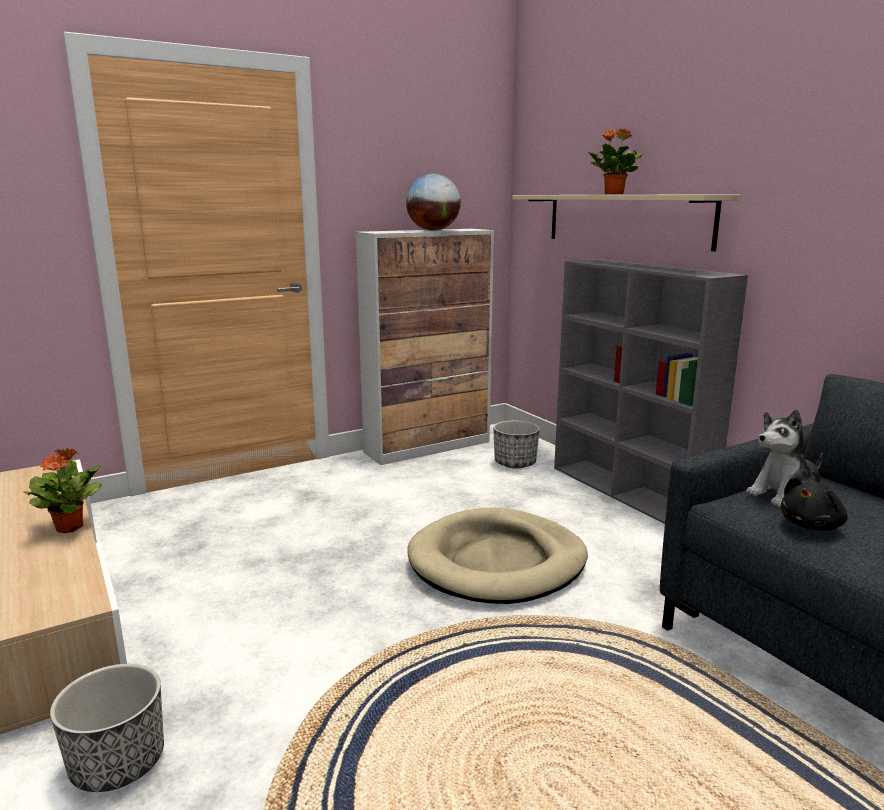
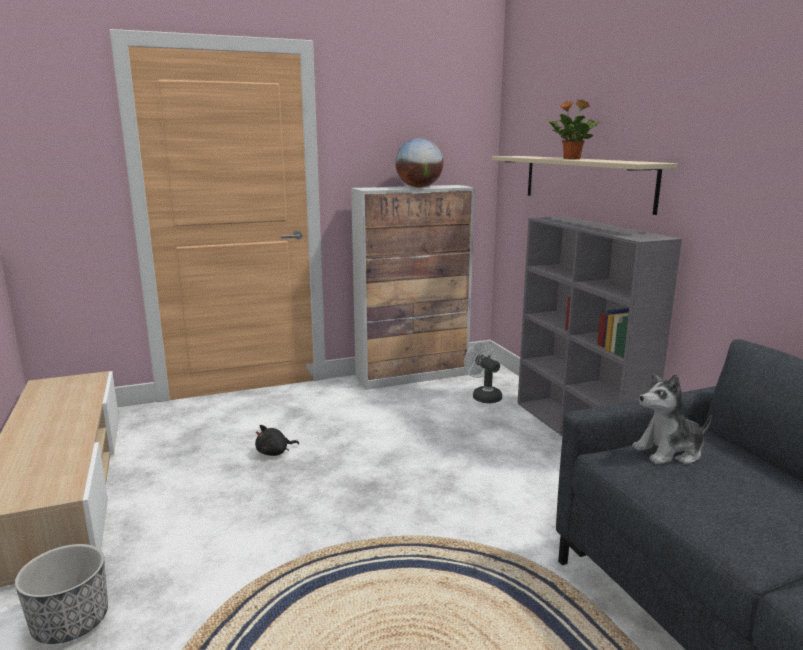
camera: 10 degrees right, 0 degrees up
(70, 527) = (81, 428): potted plant -> none
(497, 562) = (433, 486): beige dog bed -> none
(515, 463) = (483, 396): planter -> white fan
(812, 525) = (677, 484): black plush toy -> black plush toy (274, 452)

